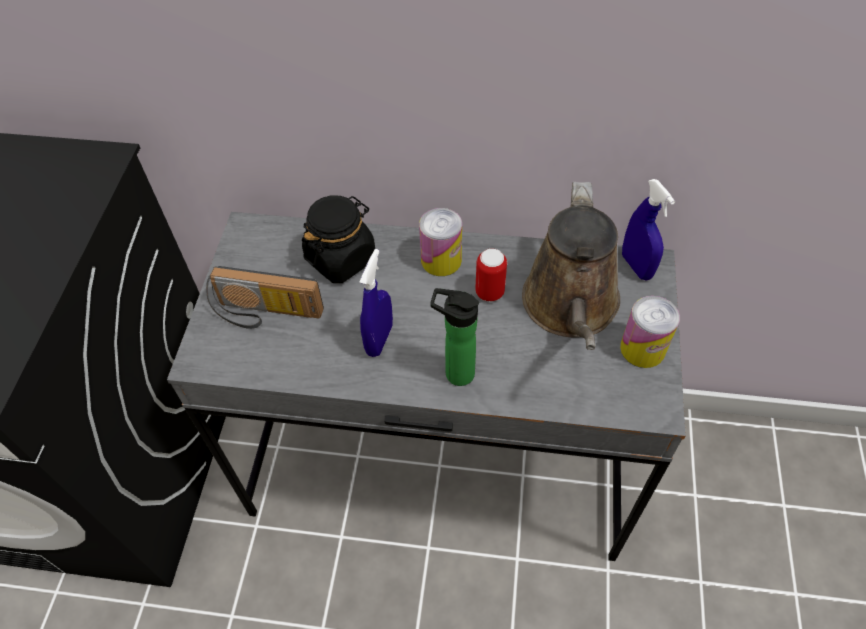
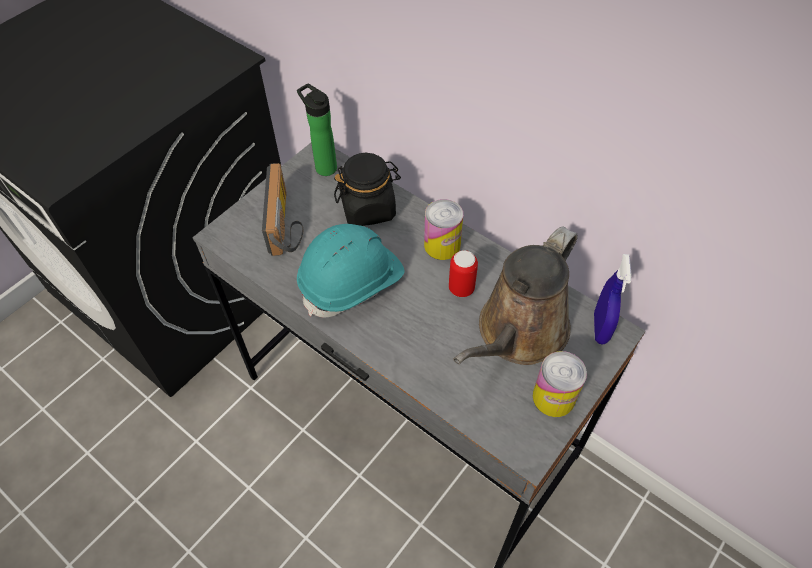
camera: 30 degrees right, 0 degrees up
(265, 314) = (287, 224): radio -> radio turned 135 degrees counterclockwise
(379, 339) = (352, 282): blue spray bottle -> turquoise hard hat
(455, 372) = (389, 336): bottle -> bottle (323, 166)

